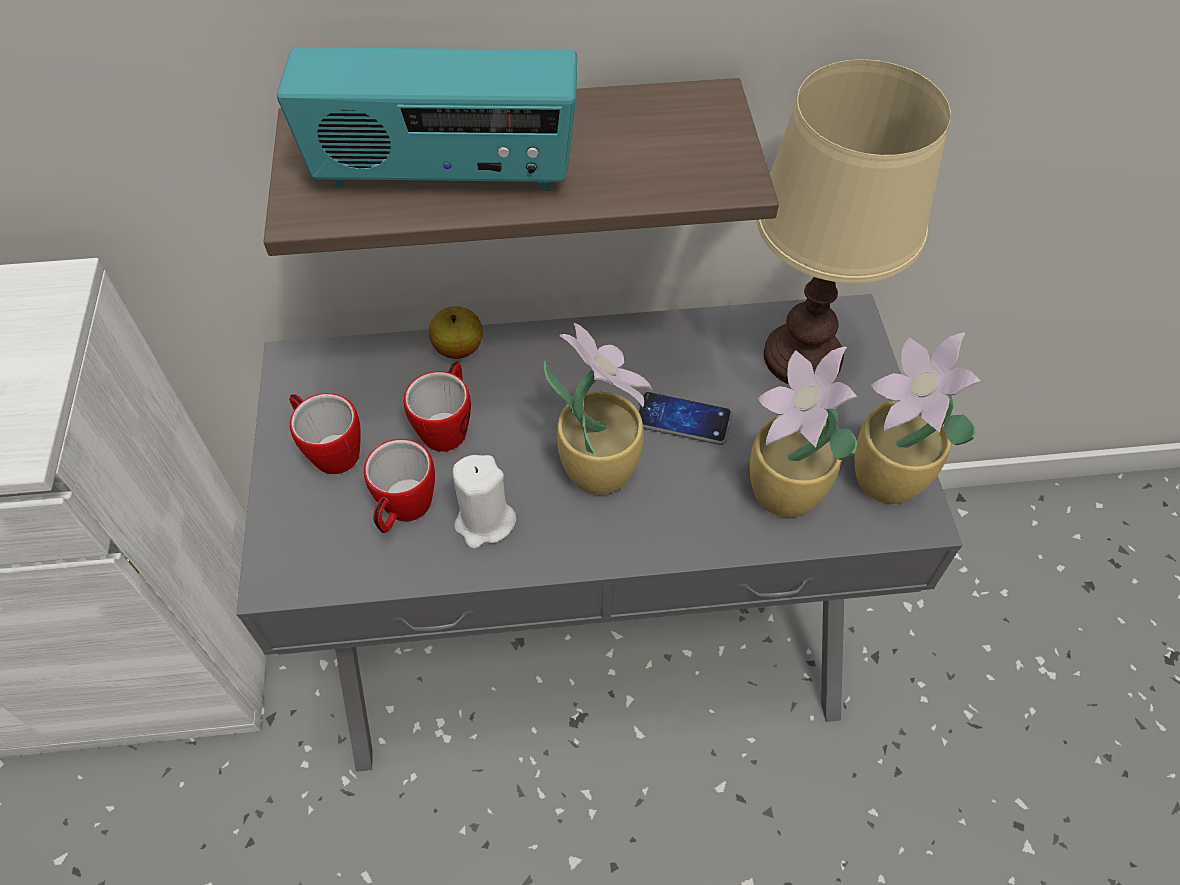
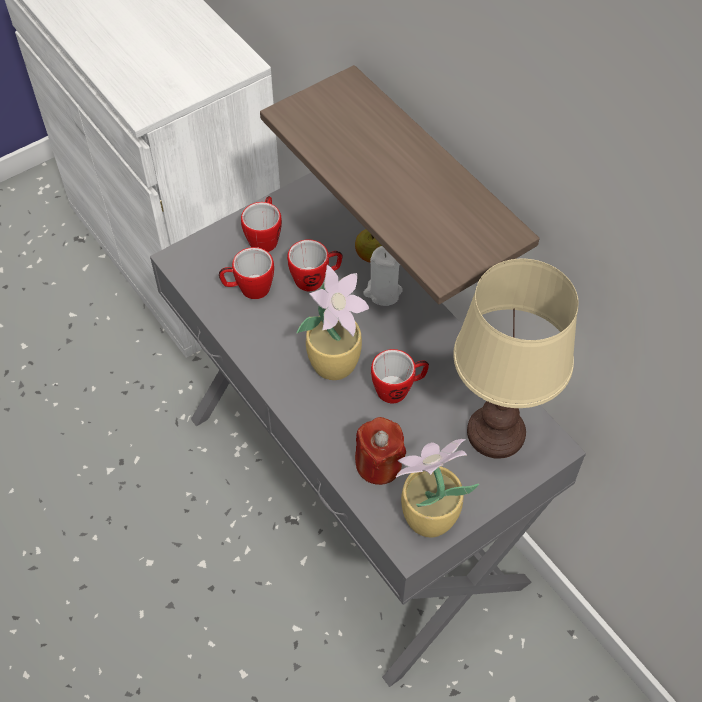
camera: 60 degrees right, 0 degrees up
(444, 175) = (353, 150): radio -> none
(484, 522) = (265, 328): white candle -> white candle (383, 292)
(683, 419) = (399, 389): phone -> mug
(783, 494) = (378, 464): potted plant -> red candle

